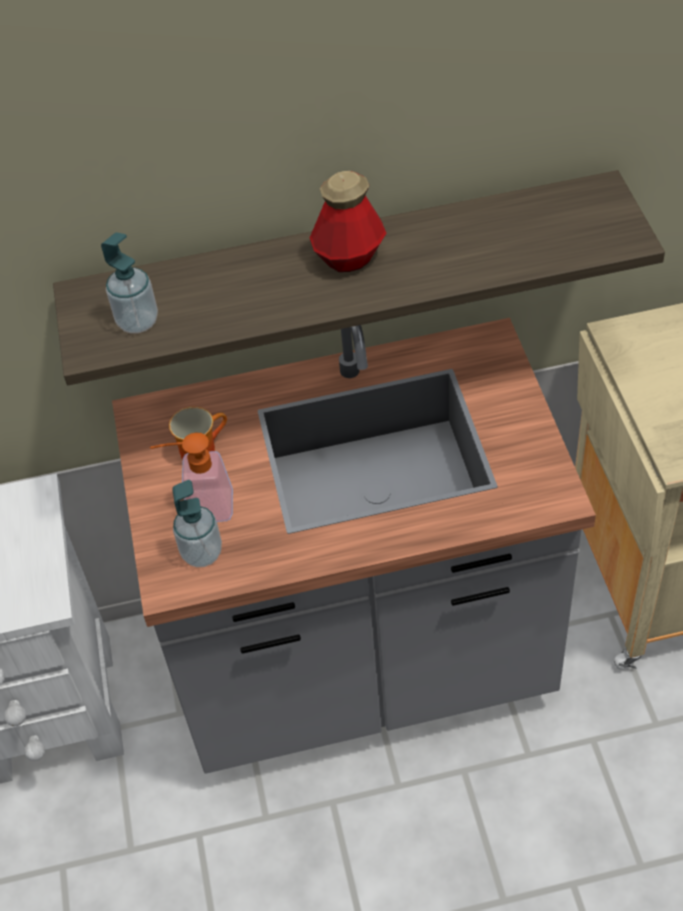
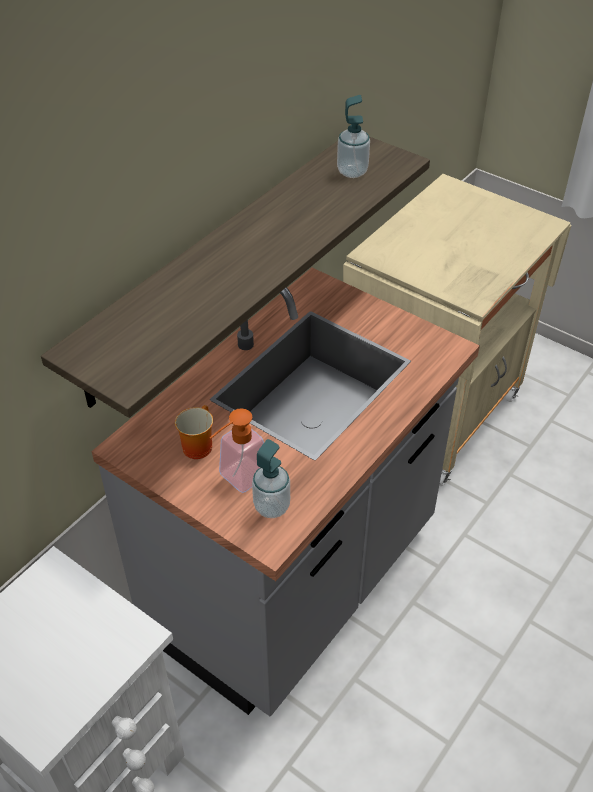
camera: 45 degrees left, 5 degrees down
(137, 321) = (144, 347): soap dispenser -> soap dispenser (352, 172)
(349, 257) = (248, 241): bottle -> none

